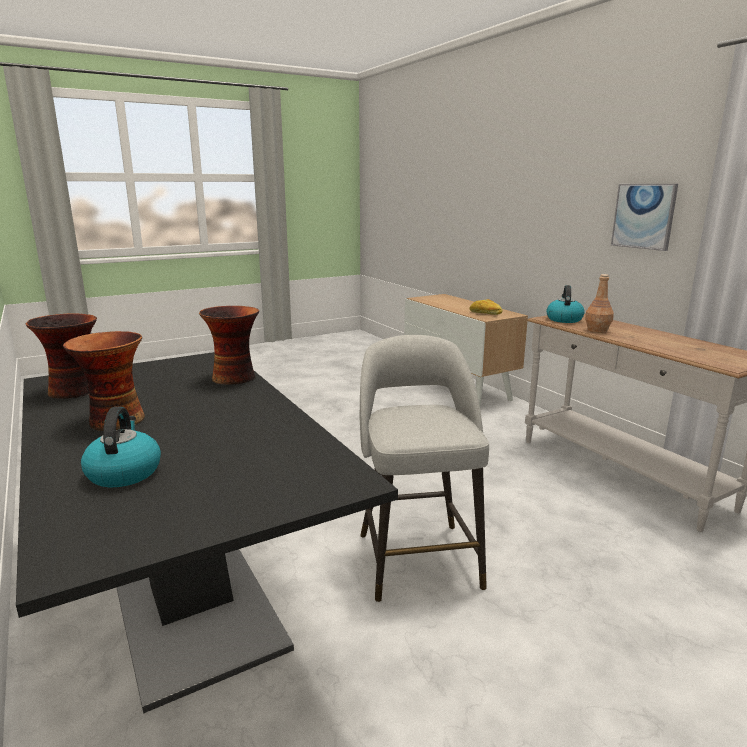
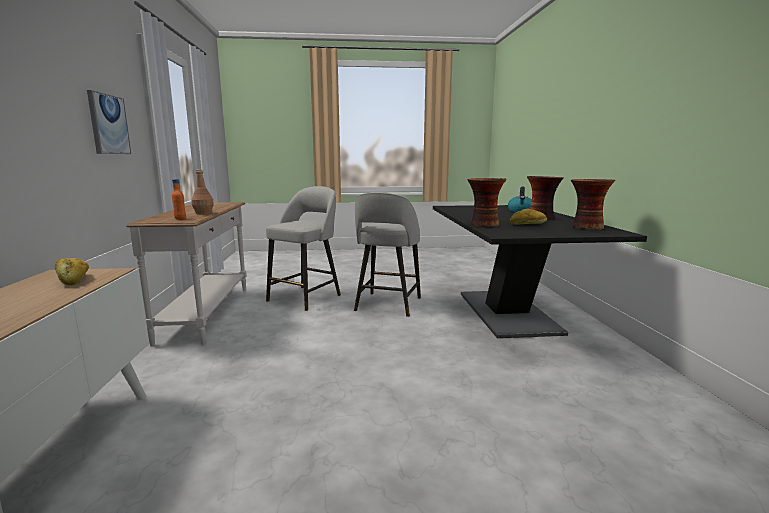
camera: 155 degrees left, 5 degrees down
(162, 390) = (528, 224): none -> bread
(564, 319) = (180, 219): kettle -> orange bottle
(572, 540) = (306, 297): none -> grey stool

